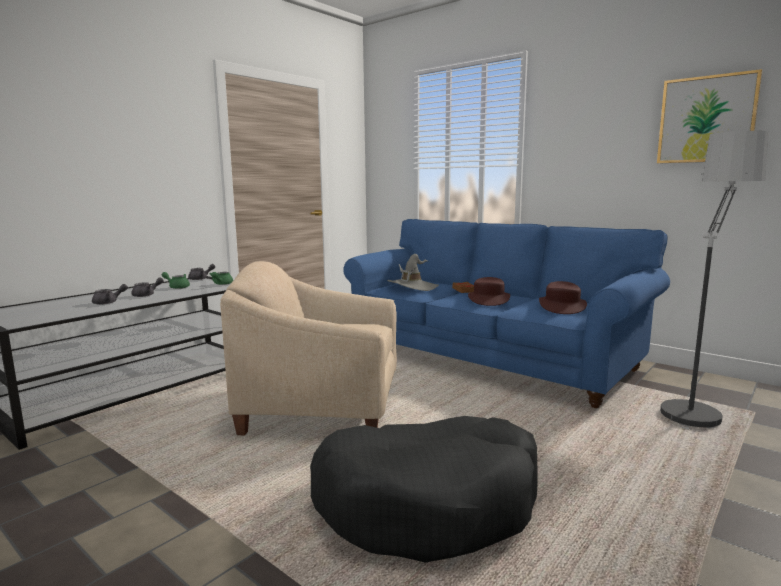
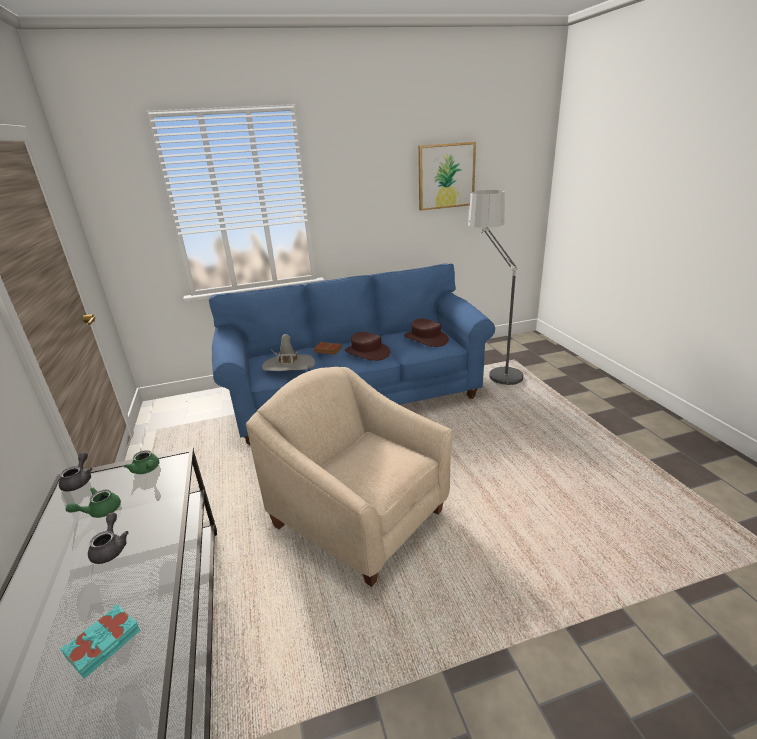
camera: 55 degrees left, 15 degrees up
(75, 309) = (104, 644): none -> turquoise book
(109, 302) = (105, 596): grey teapot -> none
(321, 409) = (360, 517): beige armchair -> beige armchair turned 90 degrees clockwise
(429, 503) = (544, 515): black dog bed -> none

